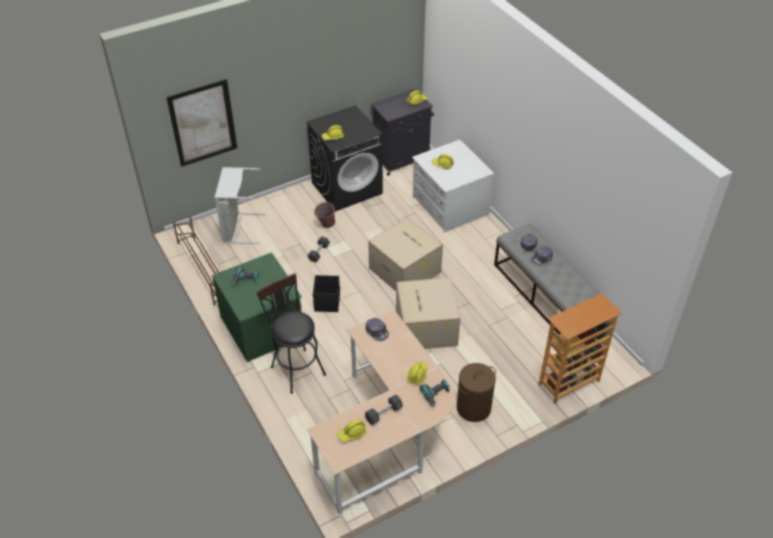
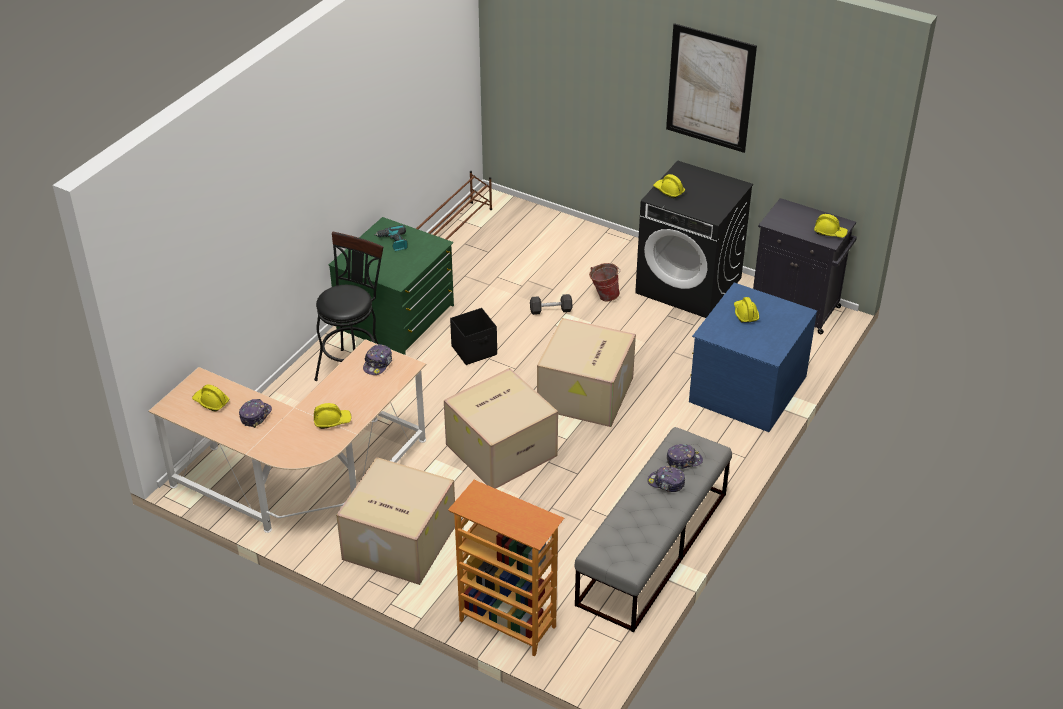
camera: 60 degrees right, 5 degrees down
(203, 123) = (549, 76): picture -> picture (710, 88)
(238, 228) = (535, 233): grey laundry basket -> none
(383, 413) = (255, 415): black dumbbell -> cap
(436, 395) = (311, 447): power drill -> none
(449, 206) = (746, 388): white dresser -> blue dresser
(473, 408) = (397, 542): brown laundry basket -> cardboard box

